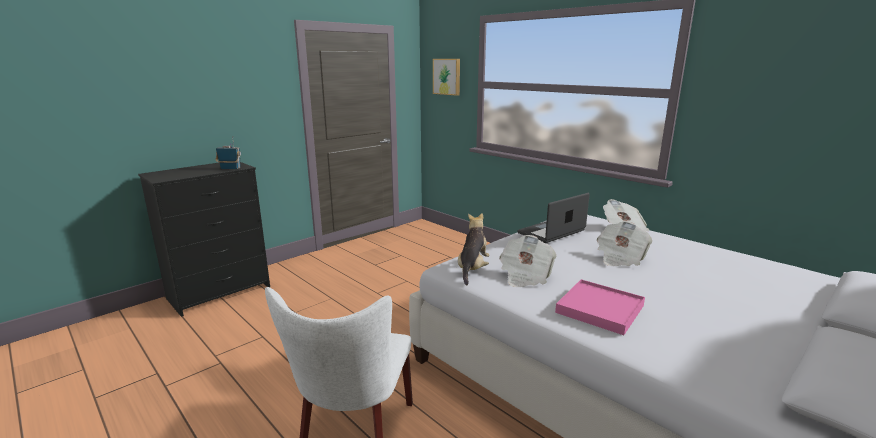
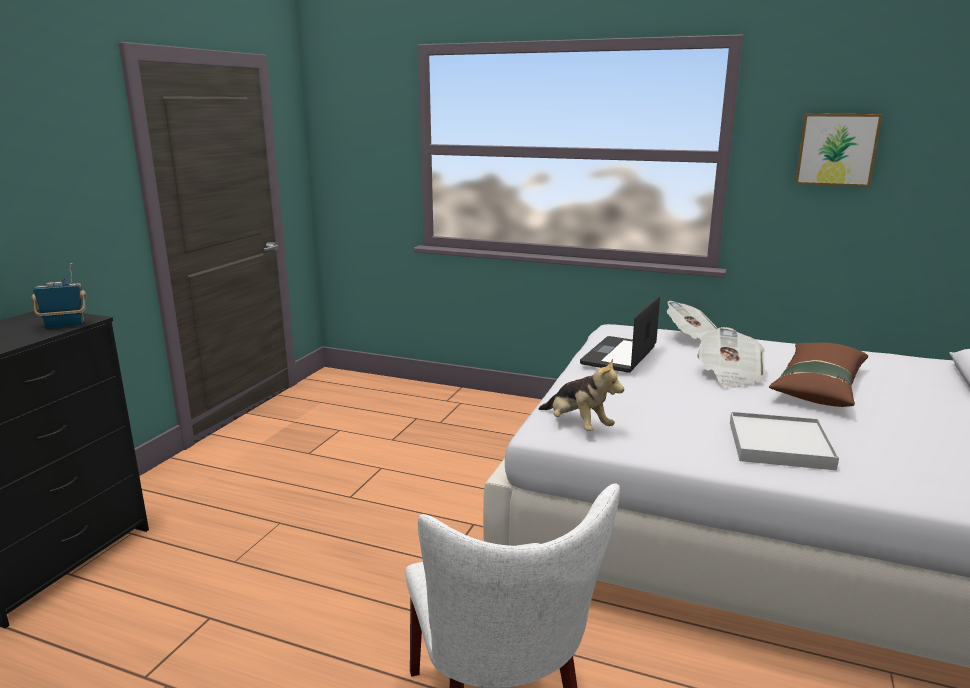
camera: 25 degrees left, 0 degrees up
(447, 76) = (361, 137): picture -> picture (836, 149)
(472, 269) = (577, 426): plush toy -> plush toy turned 150 degrees clockwise
(525, 275) = (652, 421): newspaper -> none
(600, 309) = (779, 445): pink tray -> white tray
(688, 277) = (818, 386): none -> brown pillow

